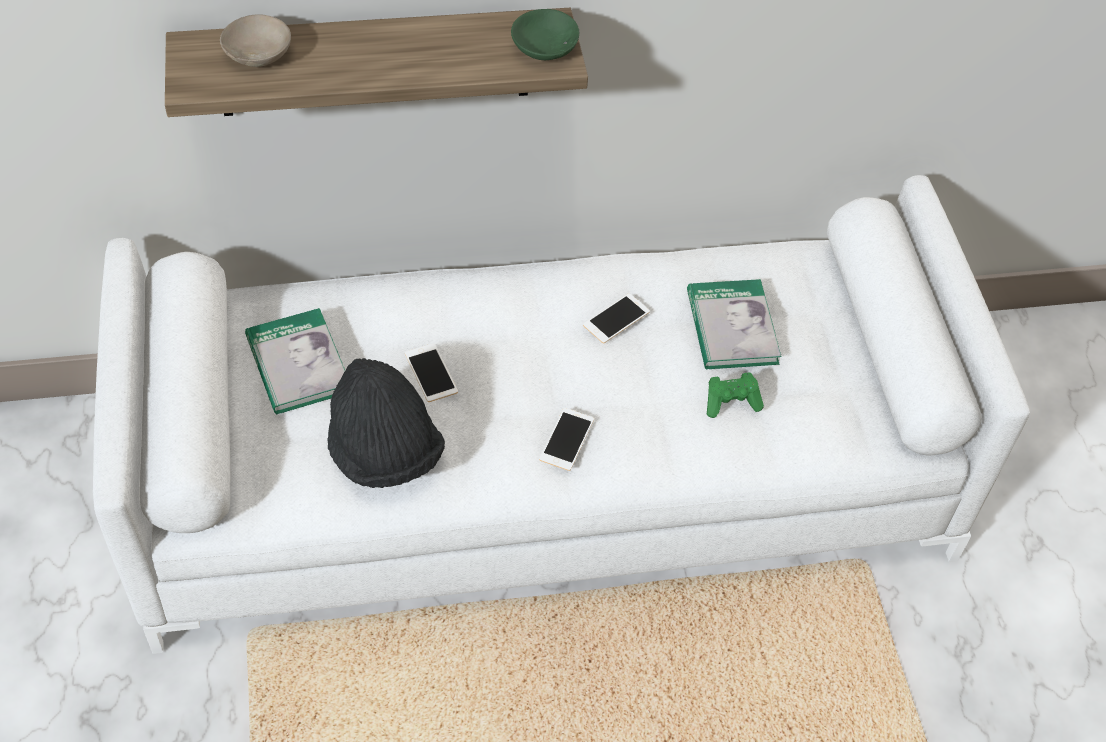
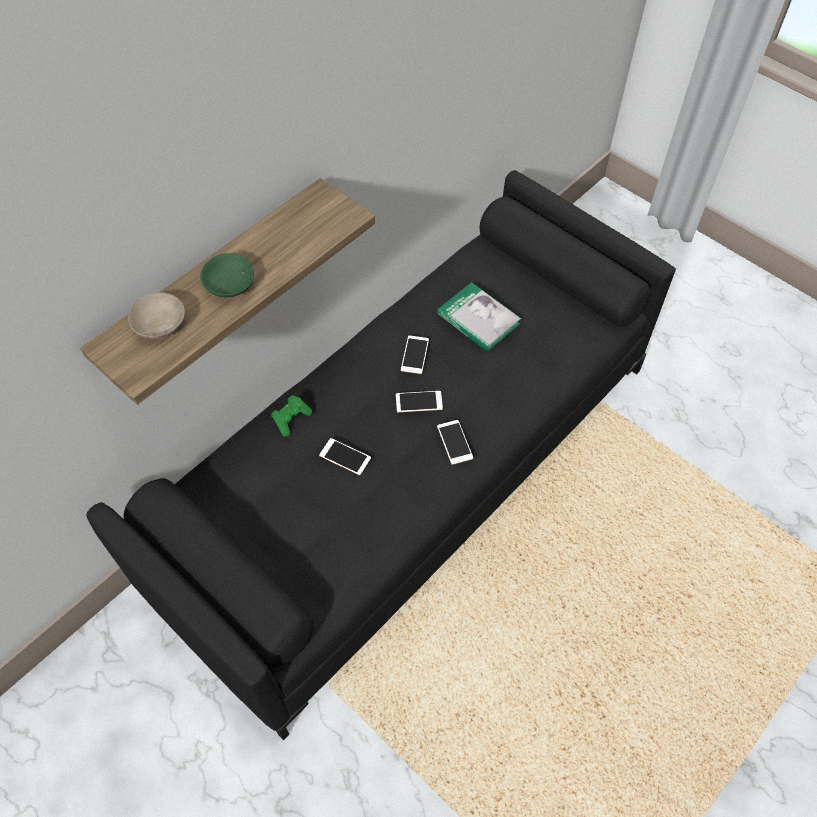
camera: 35 degrees left, 5 degrees up
(298, 364) = (263, 506): book -> none
(384, 452) = (363, 522): black hat -> none
(543, 47) = (331, 213): green bowl -> green bowl (228, 285)
(546, 478) = (408, 472): white sofa -> black sofa
(570, 371) = (419, 402): none -> phone
(731, 402) = (516, 361): green game controller -> green game controller (291, 419)

